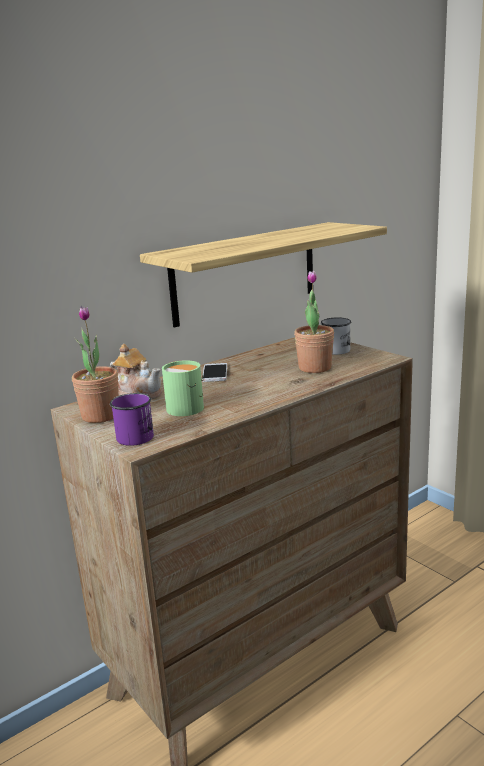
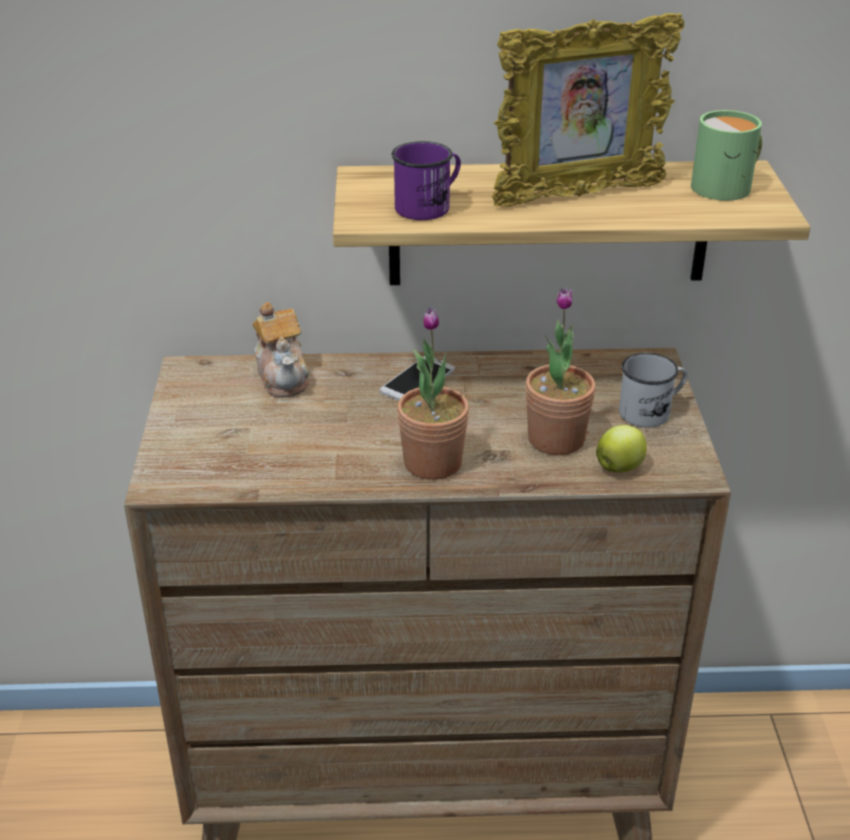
camera: 35 degrees right, 15 degrees up
(100, 416) = (193, 400): potted plant -> potted plant (432, 463)
(137, 435) = (185, 459): purple mug -> purple mug (429, 206)
(188, 407) = (298, 436): green mug -> green mug (727, 187)
(278, 238) = (577, 195): none -> picture frame
(357, 366) = (620, 467): none -> apple

